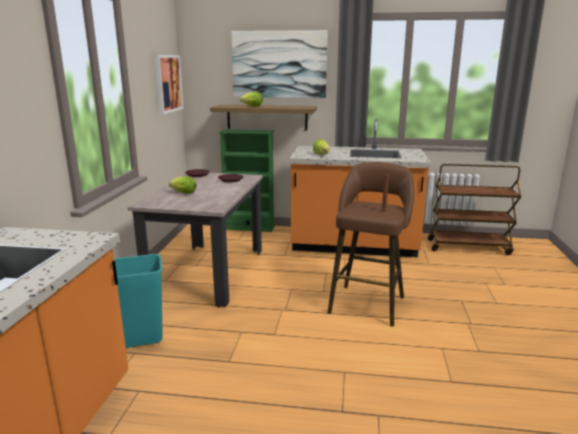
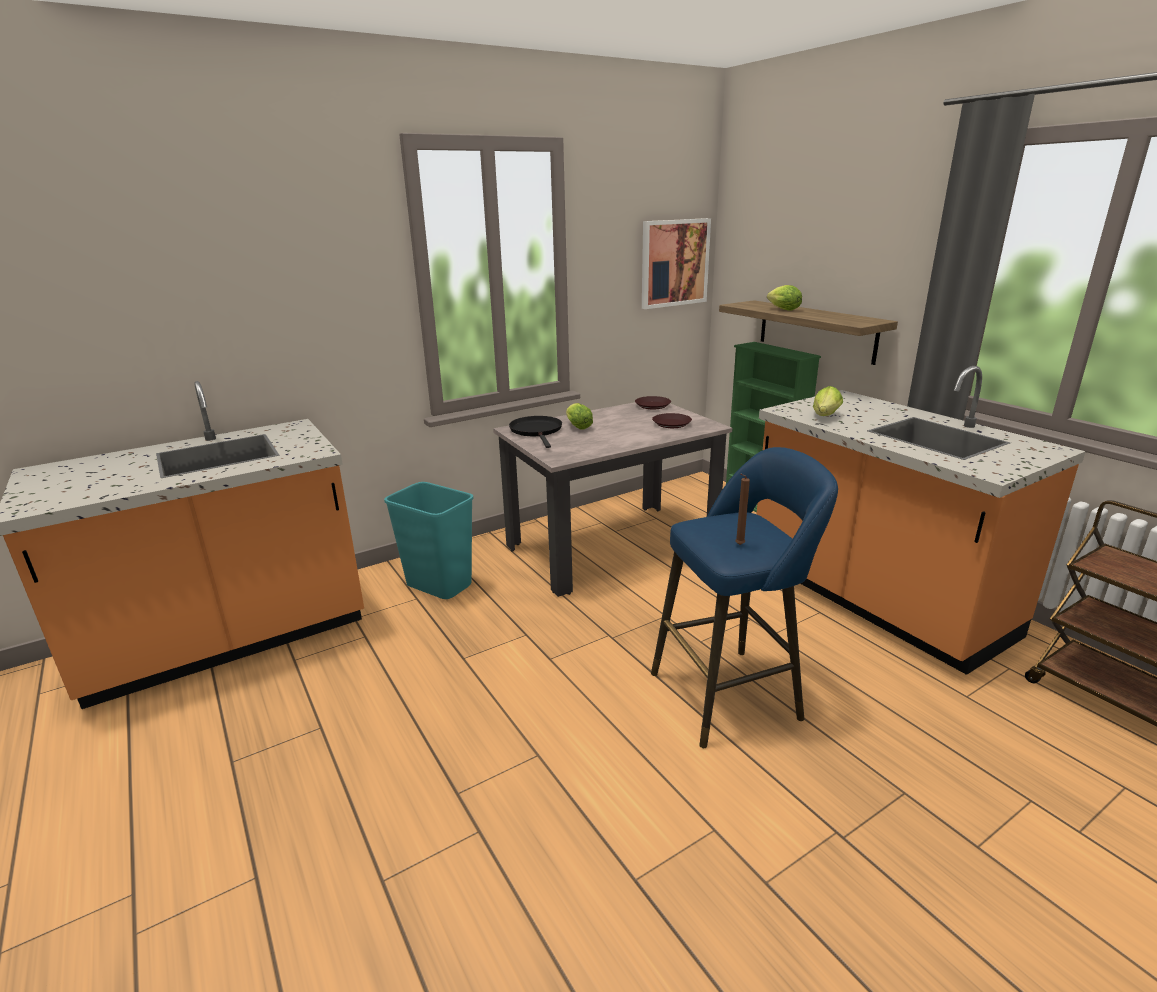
camera: 50 degrees right, 5 degrees up
(163, 201) = (537, 431): none -> black frying pan
(279, 64) = (847, 238): picture -> none
(368, 302) = (732, 693): brown stool -> blue stool

